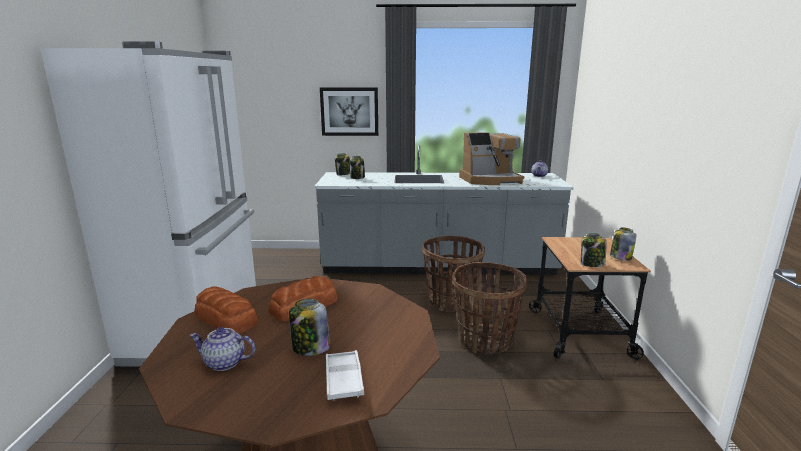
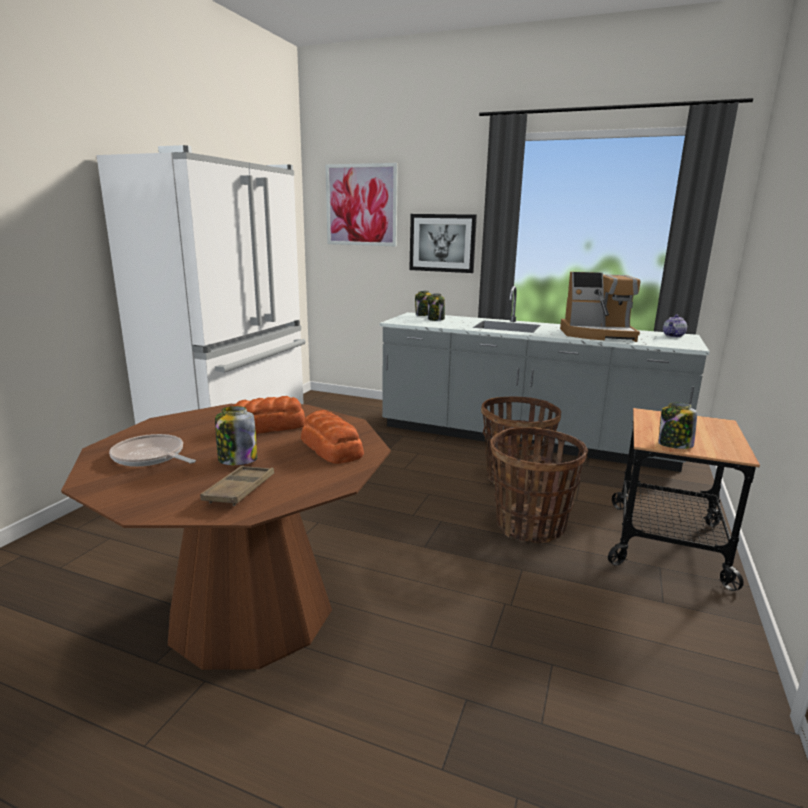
camera: 20 degrees right, 0 degrees up
(224, 363) = (151, 457): teapot -> frying pan
(226, 319) = (188, 425): bread -> bread (331, 448)
(271, 80) = (361, 205): none -> picture
(343, 379) = (240, 490): white tray -> brown tray
(620, 257) = (727, 443): jar -> none

